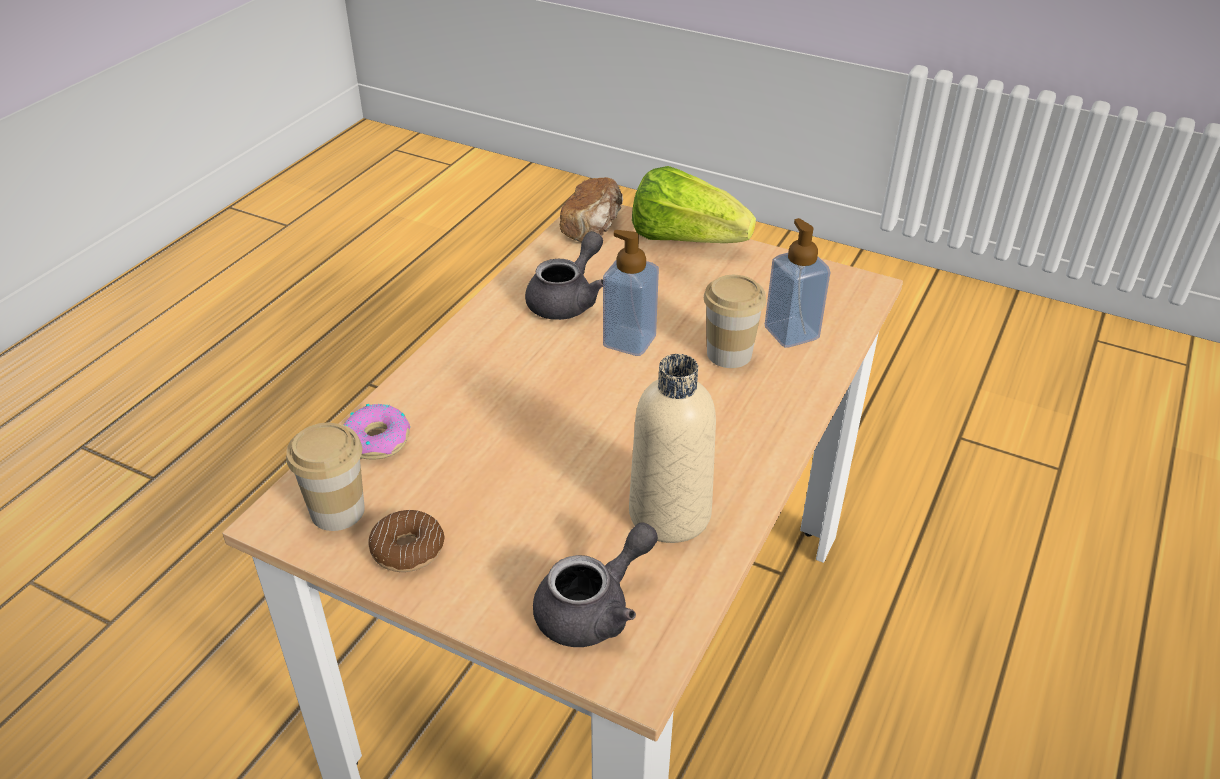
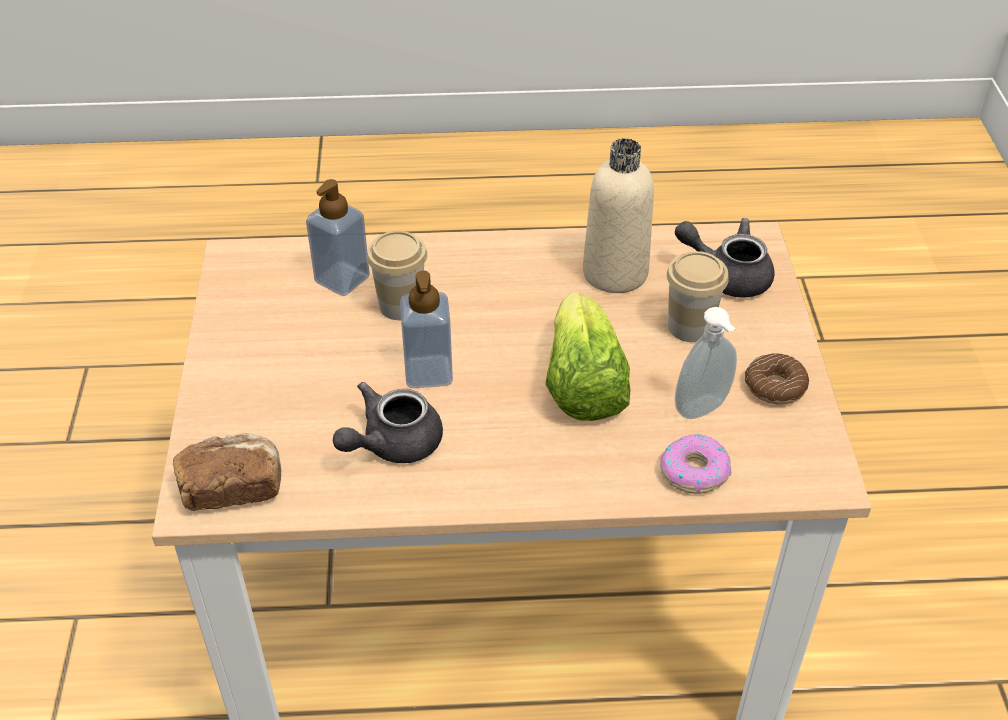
camera: 120 degrees left, 5 degrees up
(337, 511) = (784, 448): cup -> cup (690, 326)
(432, 481) = (703, 410): none -> soap dispenser
(568, 299) = (392, 444): grey teapot -> grey teapot turned 45 degrees counterclockwise
(685, 239) = (216, 401): lettuce -> lettuce (583, 385)

